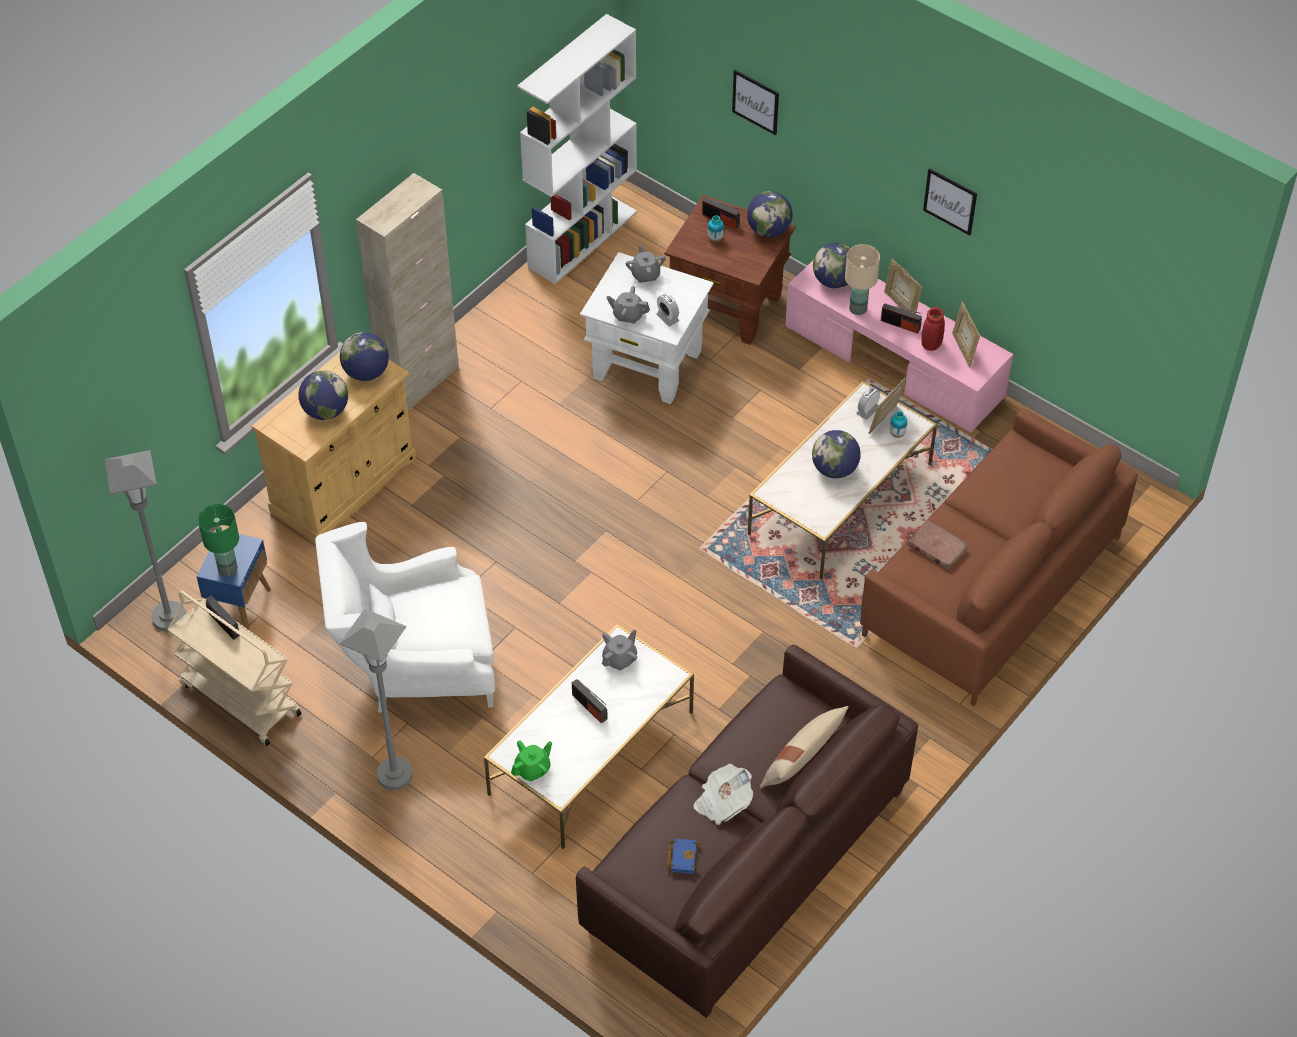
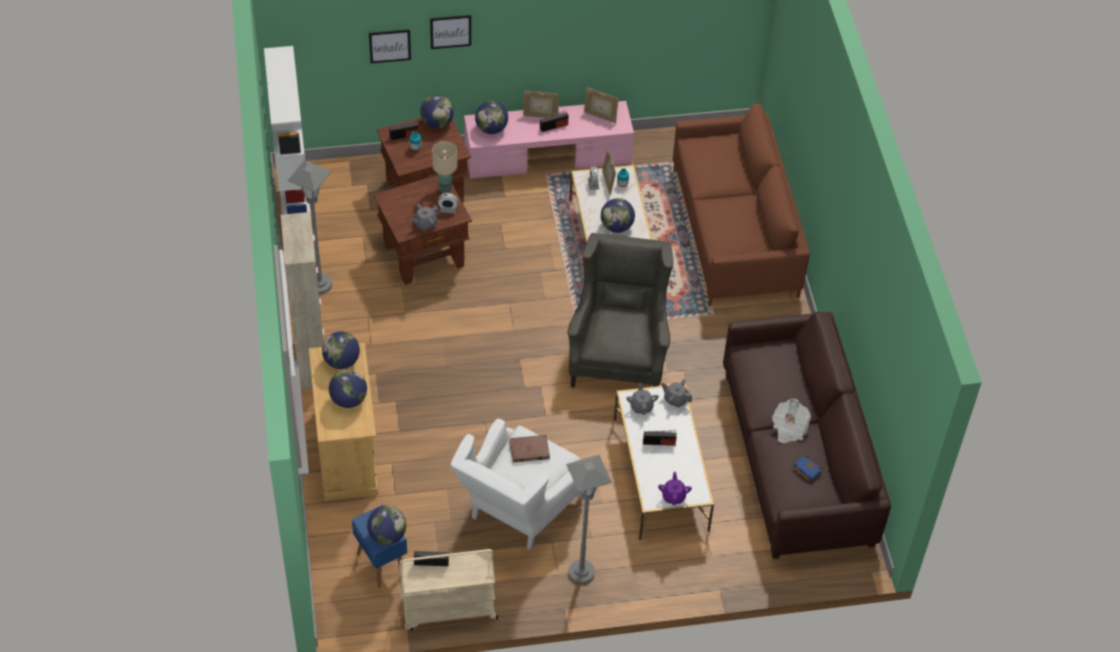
camera: 50 degrees left, 0 degrees up
(169, 617) = (348, 604): grey floor lamp -> grey floor lamp (320, 284)
(228, 569) = (387, 535): green table lamp -> globe
(533, 769) = (673, 496): green teapot -> purple teapot
(645, 274) = (405, 195): grey teapot -> grey teapot (675, 399)
(647, 365) = (424, 255): white side table -> brown side table
(708, 604) = (618, 352): none -> grey armchair
(802, 759) = (796, 376): beige pillow -> none
(857, 309) = (522, 134): beige table lamp -> beige table lamp (445, 189)
(931, 344) = (582, 125): red vase -> none
(937, 547) = (722, 223): brown book -> brown book (529, 450)
(950, 201) = (562, 28): picture -> picture (450, 31)

